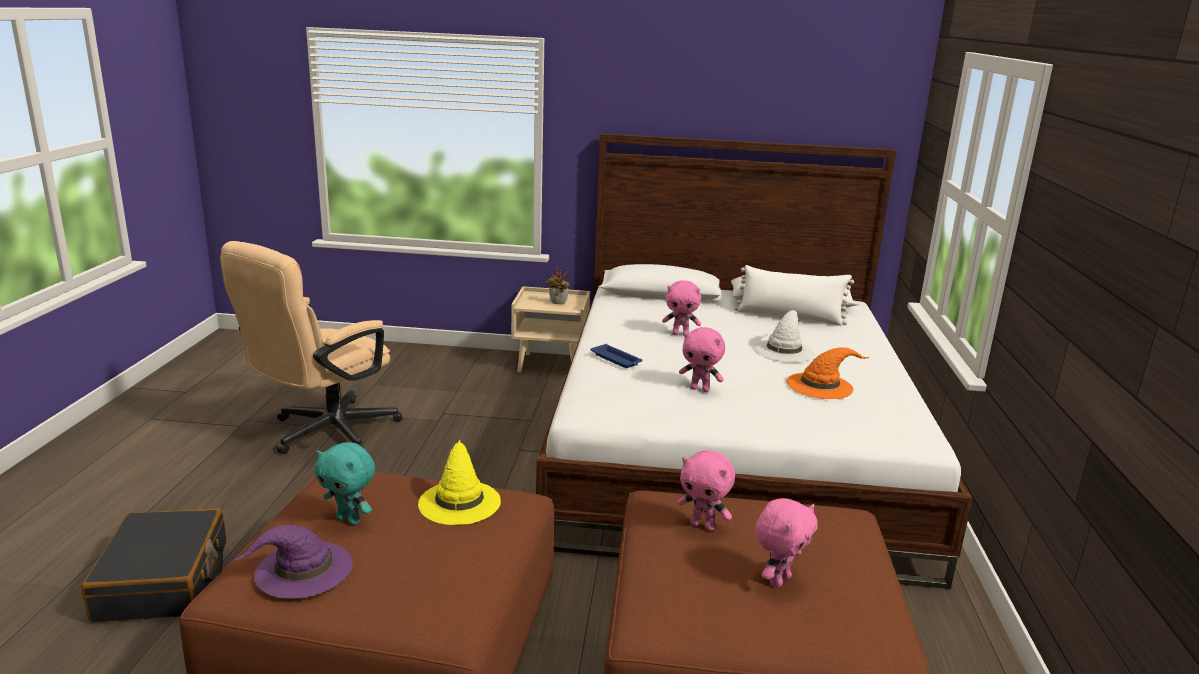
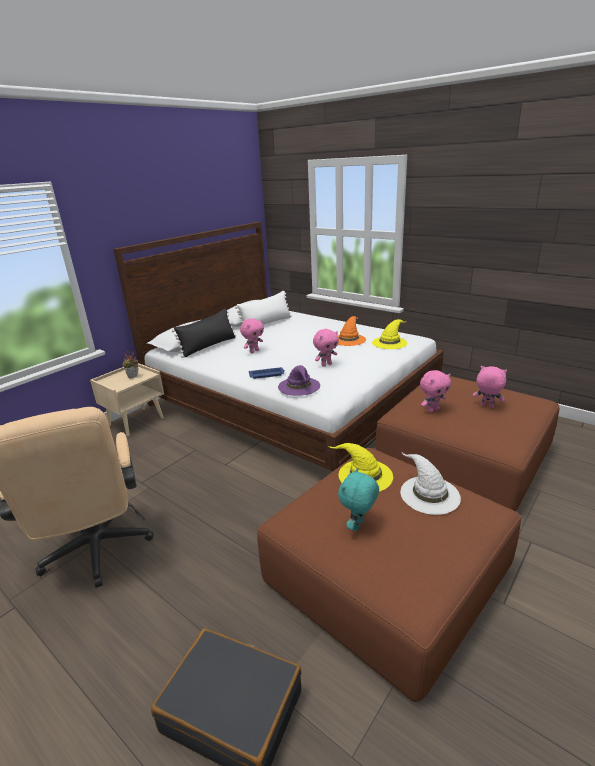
camera: 55 degrees left, 5 degrees up
(302, 570) = (412, 560): purple hat -> purple hat (299, 386)
(349, 519) = (358, 526): turquoise plush toy -> turquoise plush toy turned 150 degrees clockwise
(659, 306) = (208, 346): none -> black pillow
(778, 580) = (486, 406): pink plush toy -> pink plush toy turned 45 degrees counterclockwise
(783, 350) = (304, 335): white hat -> white hat (429, 494)
(860, 420) = (389, 342): none -> yellow hat

